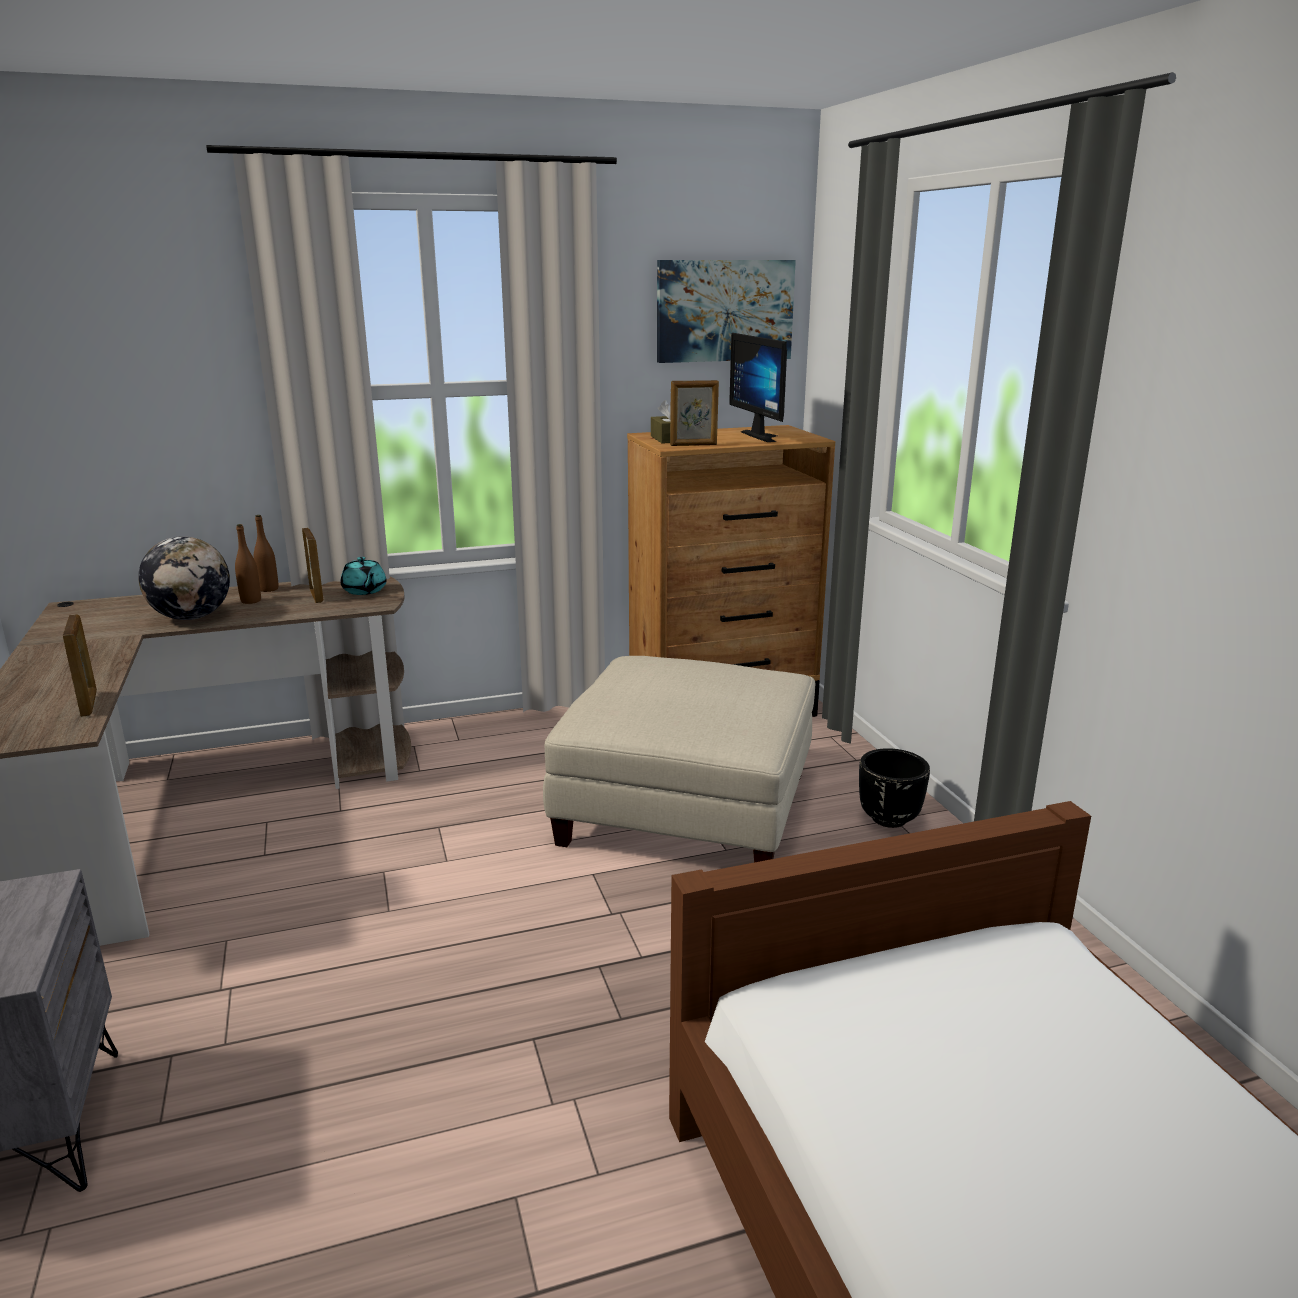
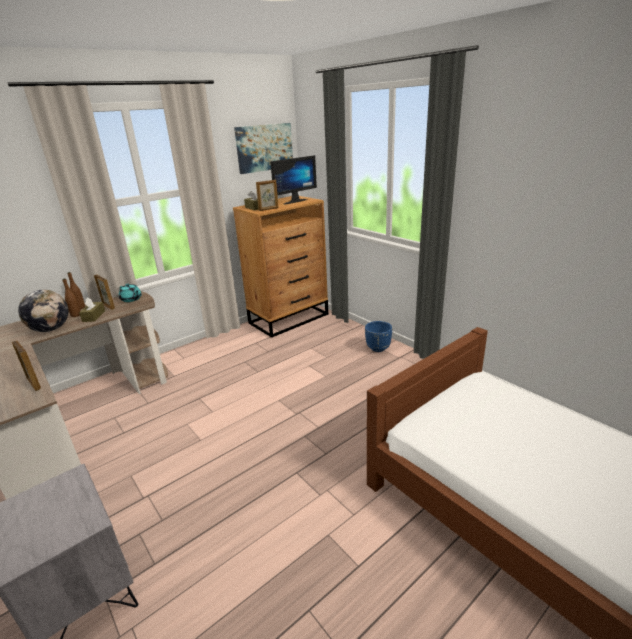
camera: 20 degrees left, 5 degrees up
(277, 609) = (94, 316): none -> brown tissue box
(685, 807) = (299, 363): beige ottoman -> none
(765, 436) = (293, 201): monitor -> monitor turned 90 degrees counterclockwise
(890, 819) = (378, 348): black planter -> blue planter

